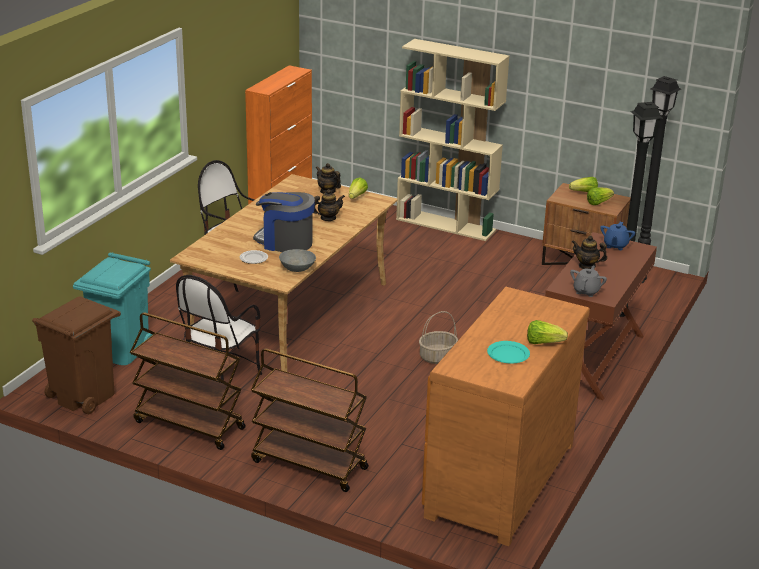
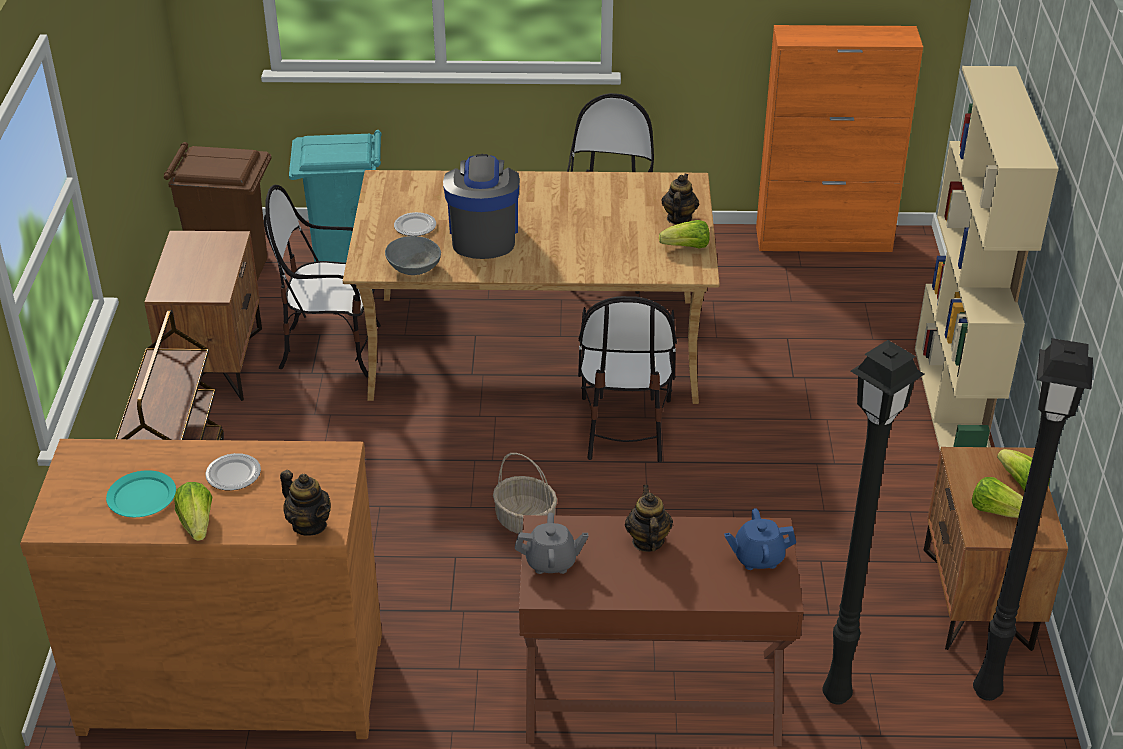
camera: 65 degrees right, 10 degrees up
(188, 425) = (215, 363): brown cart -> brown nightstand
(328, 218) = (589, 245): teapot -> teapot (309, 524)
(386, 309) = (624, 427): none -> chair
(507, 325) = (234, 474): none -> plate

